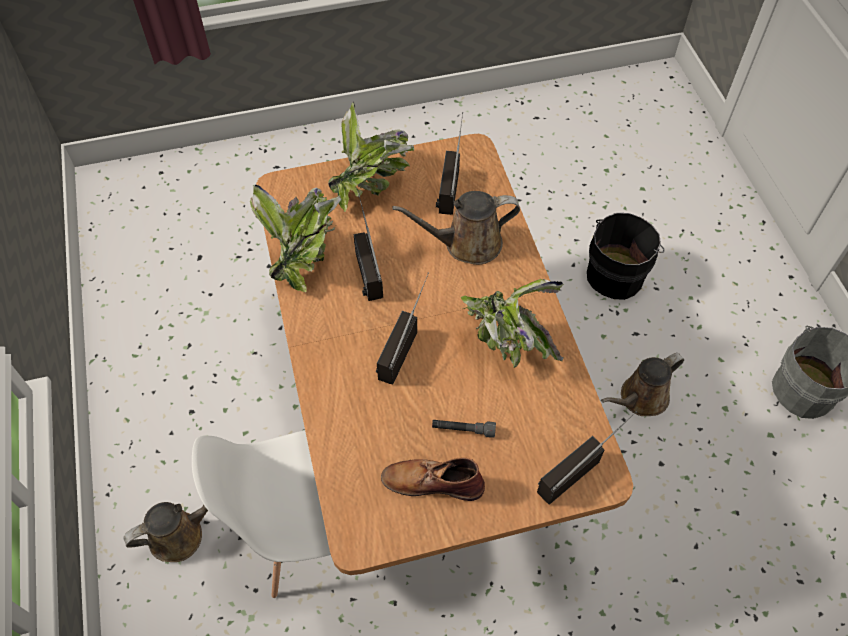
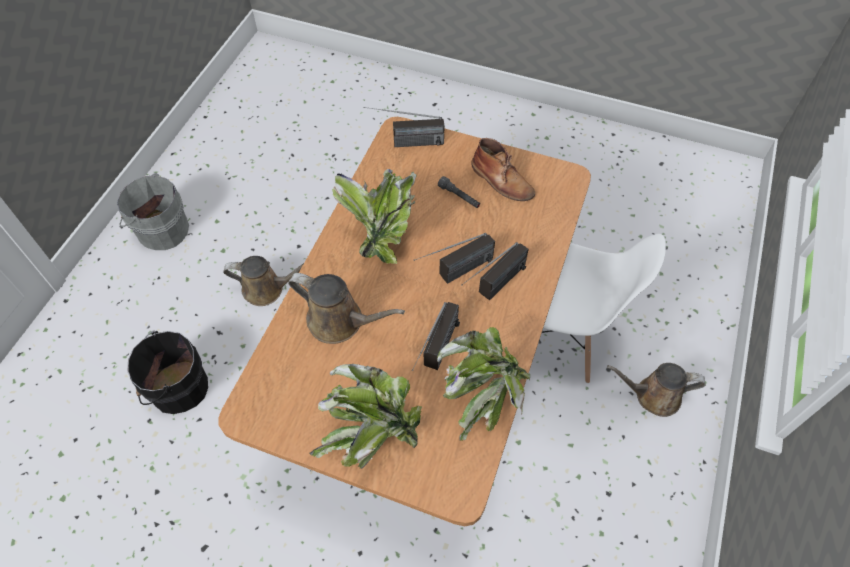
camera: 145 degrees left, 0 degrees up
(449, 180) = (298, 393): radio -> radio (493, 289)

